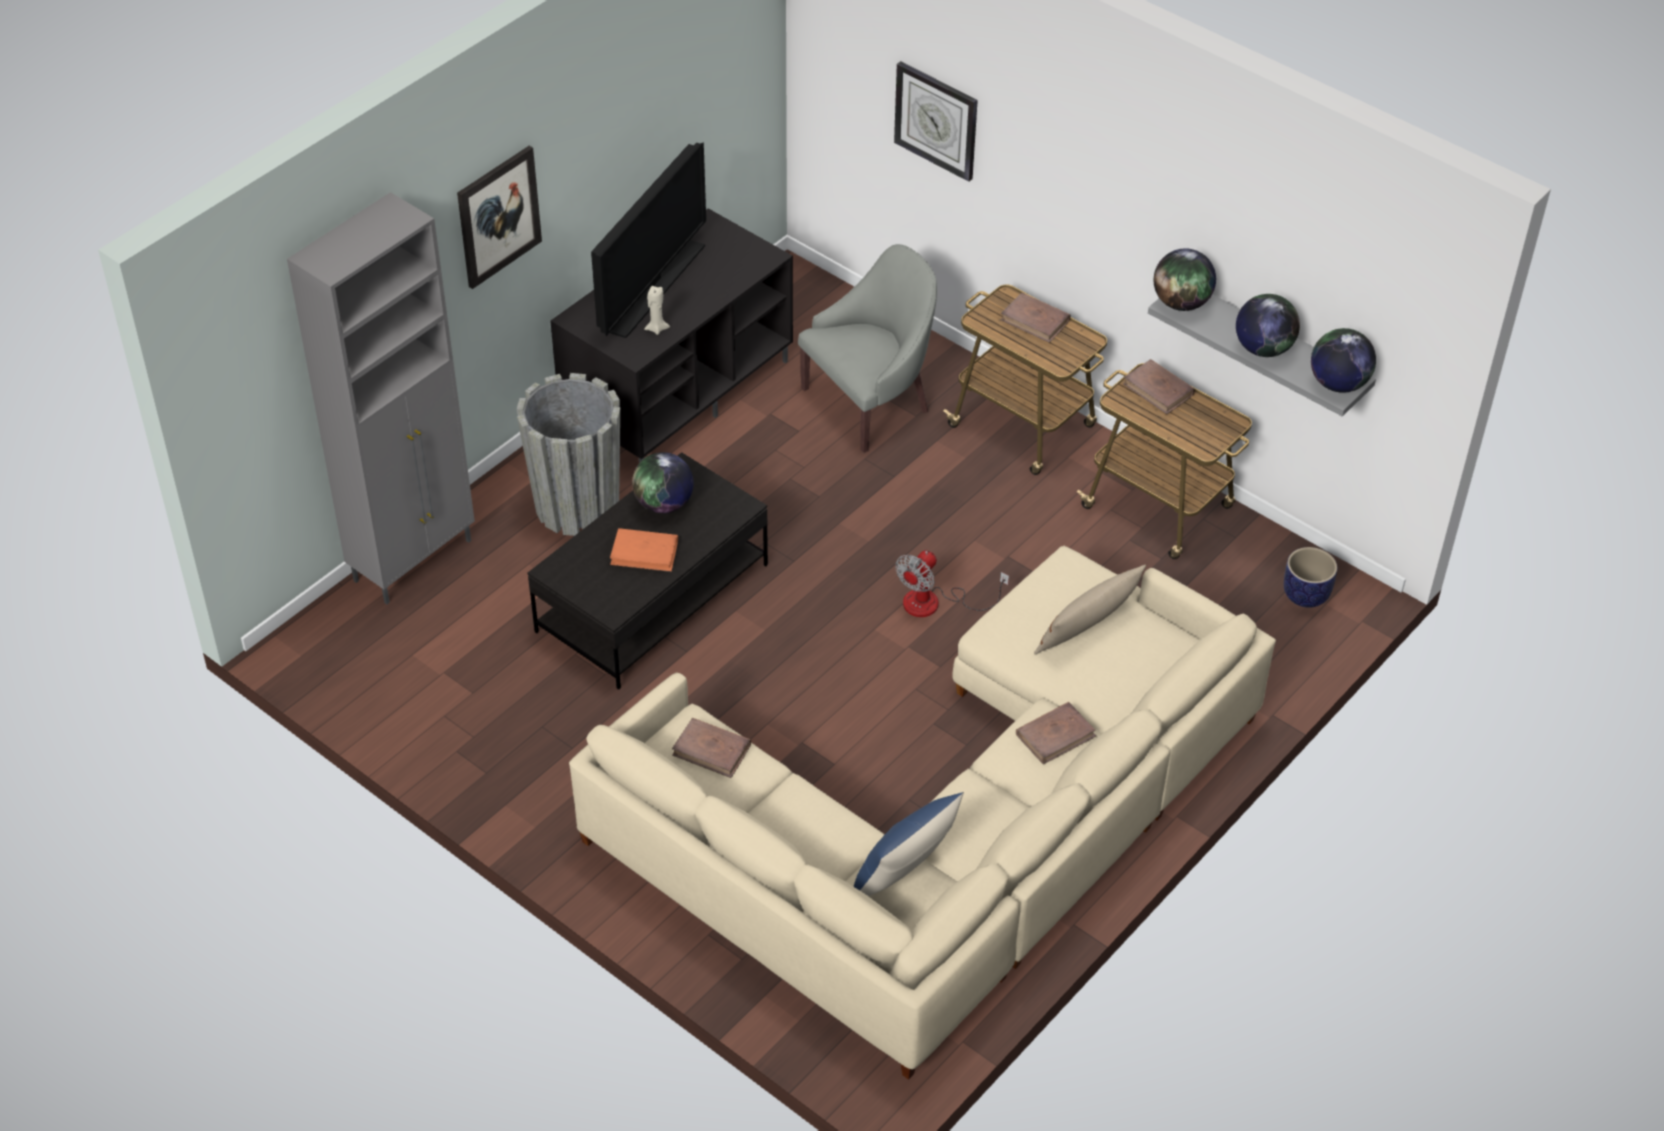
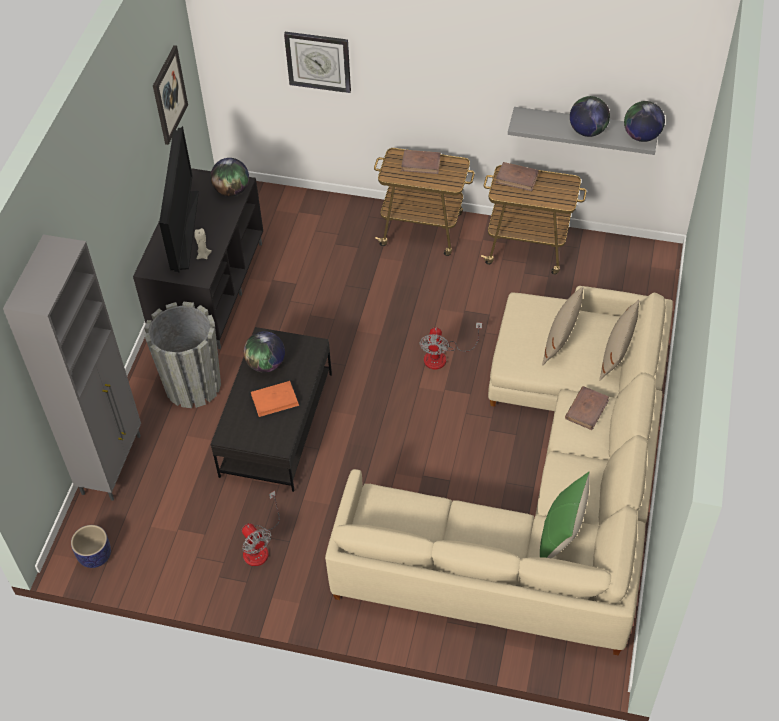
camera: 25 degrees left, 5 degrees up
(498, 216) = (94, 222): picture -> picture (169, 95)
(530, 737) = (259, 546): none -> fan
(712, 750) = (399, 508): brown book -> none
(870, 402) = (326, 250): grey armchair -> none
(904, 876) = (561, 535): blue pillow -> green pillow
(1155, 680) = (617, 351): none -> beige pillow
(1181, 303) = (524, 121): globe -> globe (232, 191)
(1305, 594) = (637, 265): planter -> planter (95, 556)

